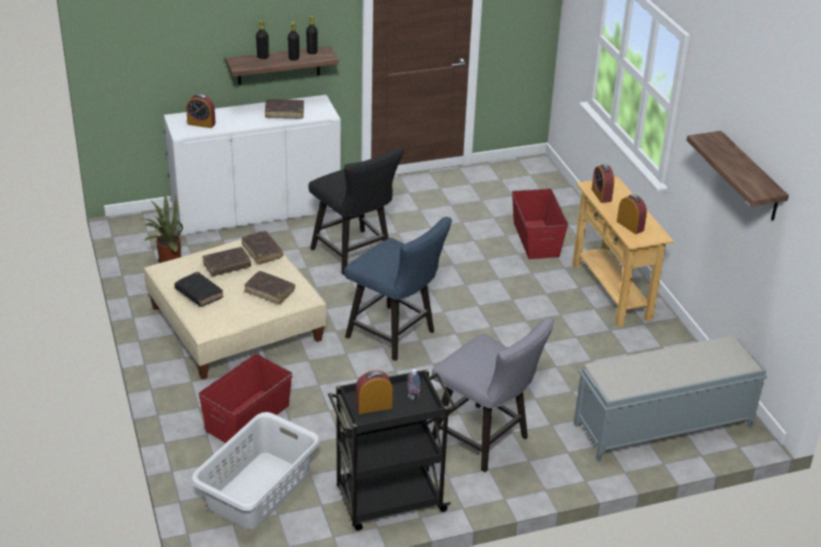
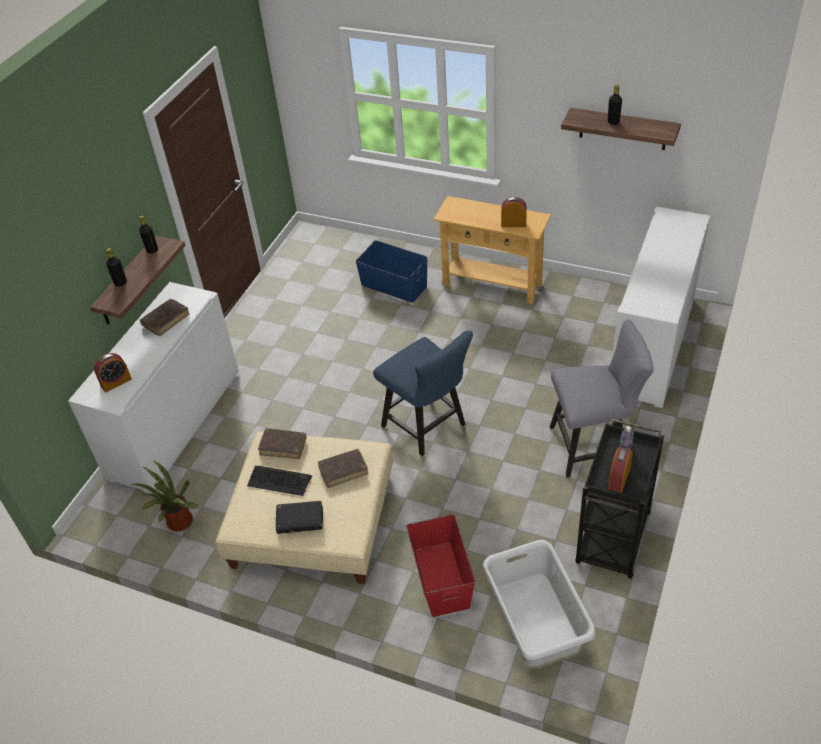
camera: 45 degrees left, 10 degrees up
(227, 266) = (279, 481): brown book -> keyboard
(293, 58) = (148, 265): black bottle -> black bottle (613, 122)
(355, 255) = (304, 395): black chair -> none
(396, 336) = (428, 428): blue chair -> blue chair turned 60 degrees clockwise
(535, 239) = (394, 286): red storage box -> blue storage box
(601, 195) = (462, 216): alarm clock -> none
(661, 426) = (652, 345): grey bench -> white cabinet

